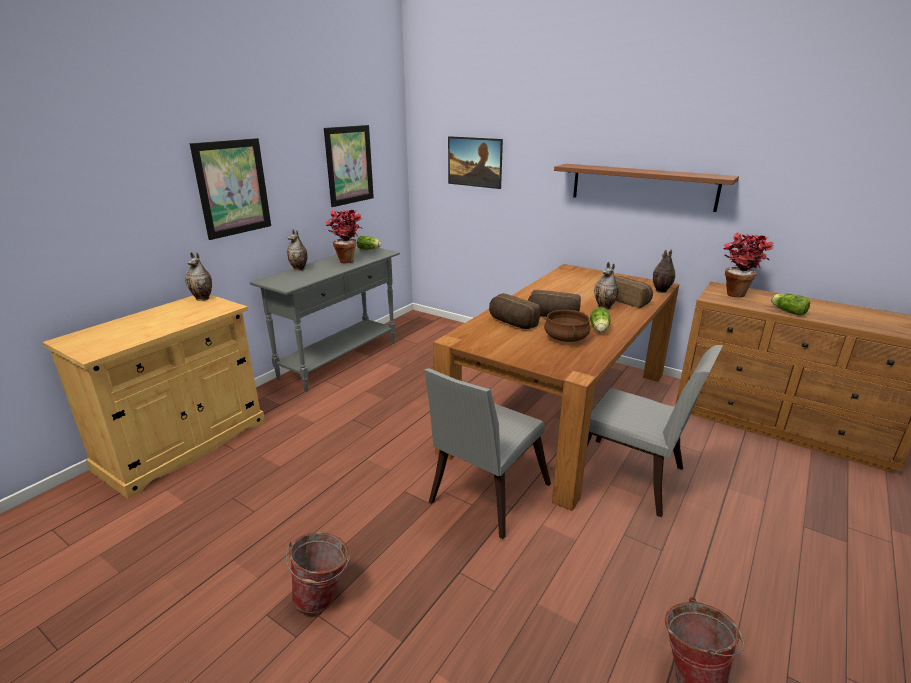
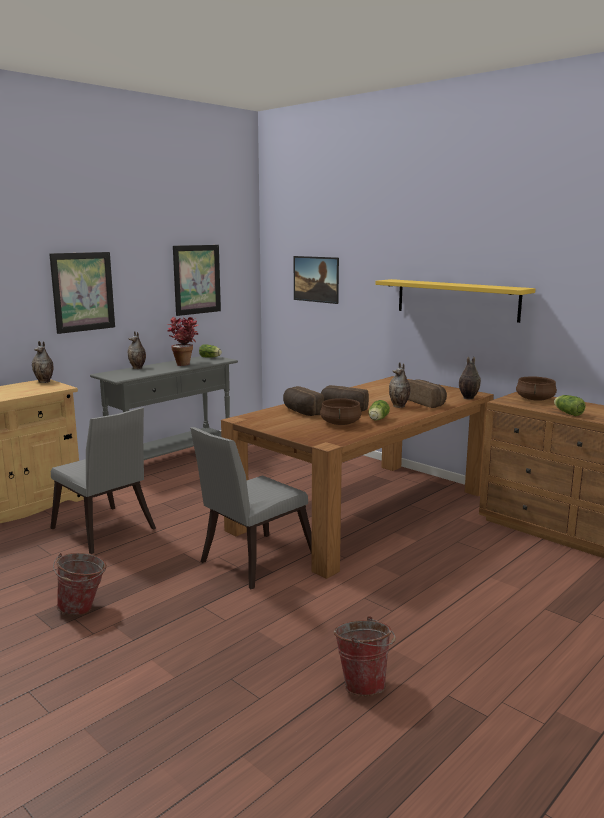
camera: 10 degrees right, 10 degrees down
(633, 479) = (400, 563): grey chair -> grey chair (105, 532)
(642, 186) = (456, 299): brown shelf -> yellow shelf
(737, 293) = (534, 399): potted plant -> brown cooking pot

